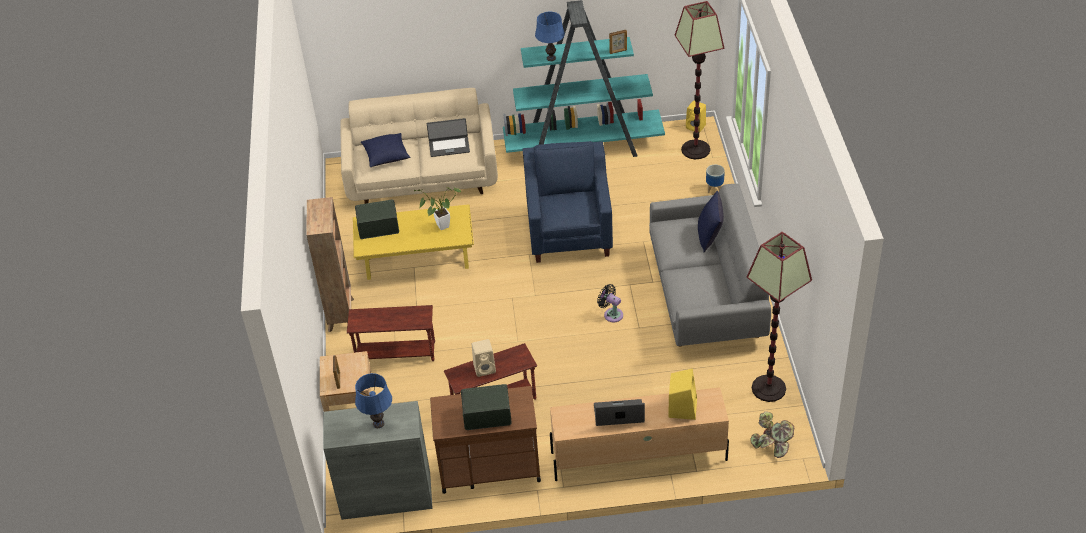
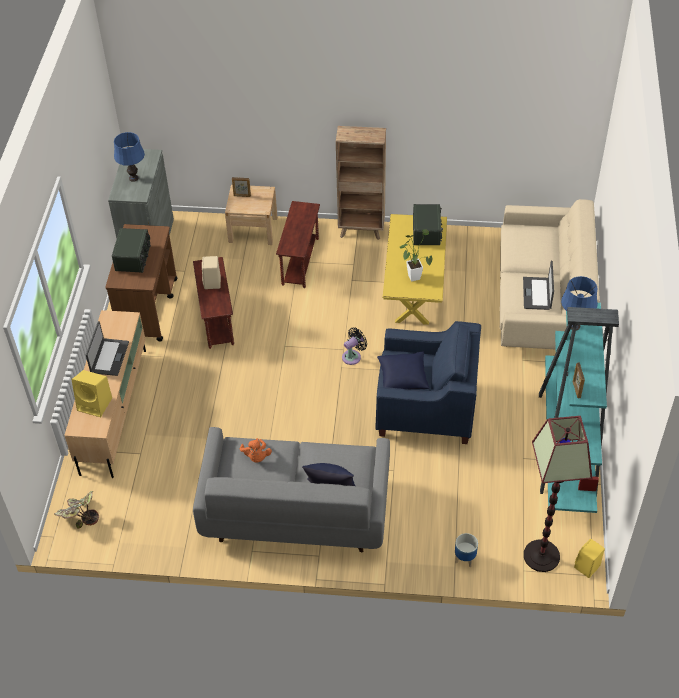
camera: 100 degrees right, 5 degrees up
(386, 157) = (531, 245): blue pillow -> blue pillow (402, 378)
(611, 314) = (295, 423): black fan -> black fan (353, 356)
(692, 289) = (256, 456): none -> orange plush toy
(768, 388) = (149, 532): floor lamp -> none

